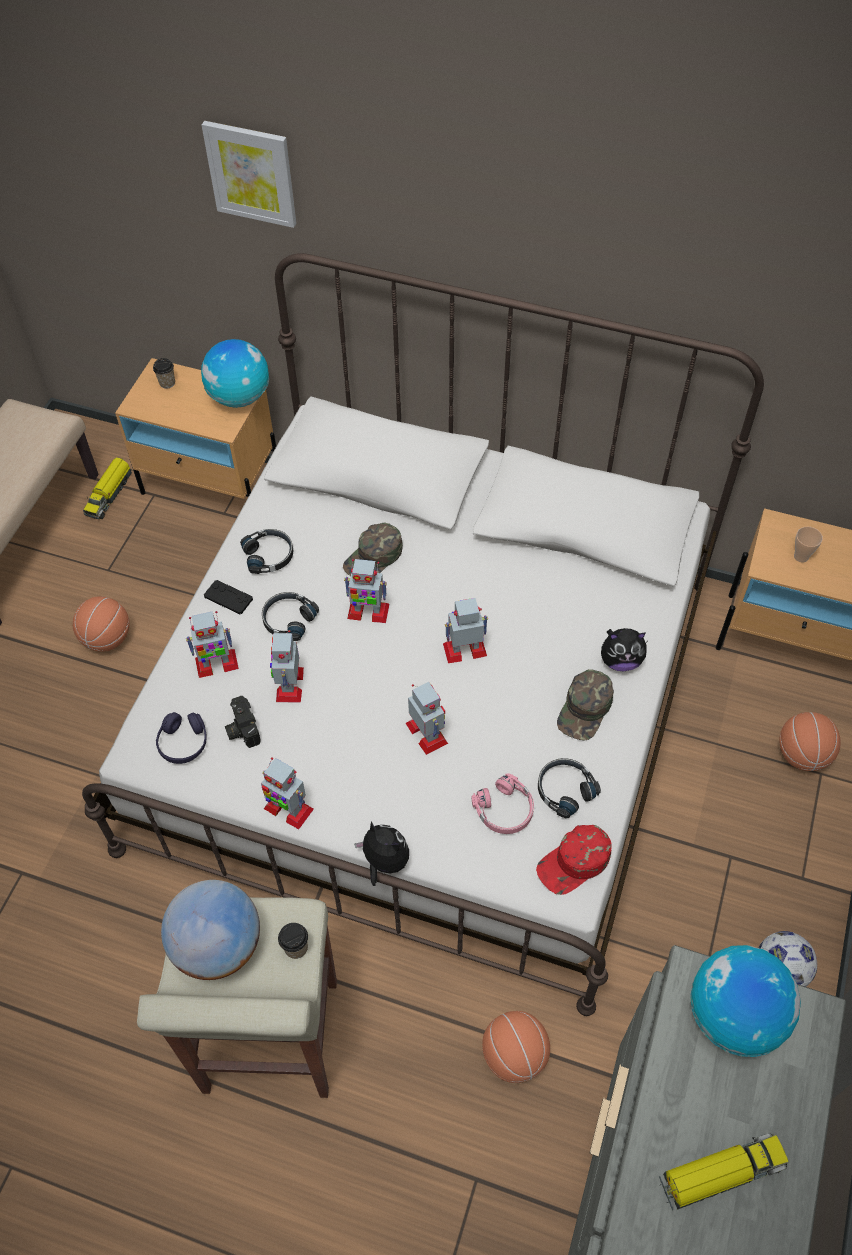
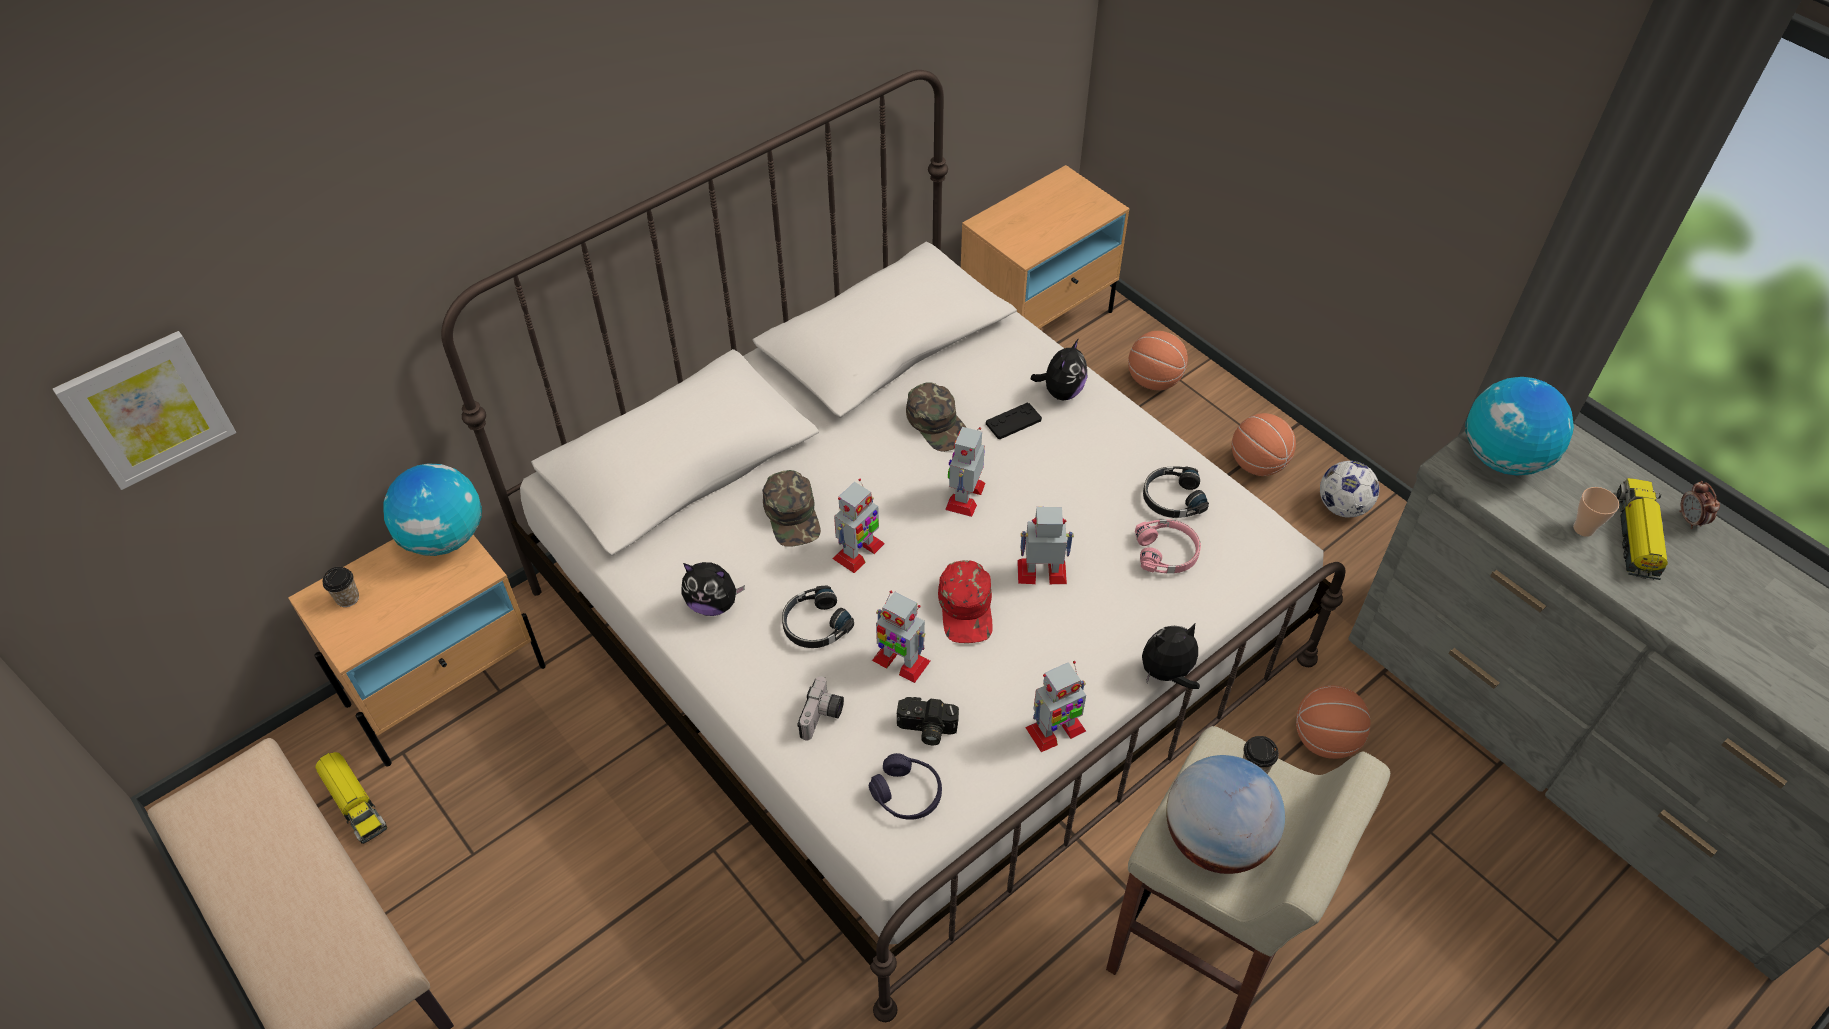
camera: 60 degrees left, 5 degrees down
(107, 638) = (576, 898): basketball -> basketball (1257, 464)
(216, 664) = (823, 717): toy robot -> camera
(228, 597) = (740, 667): black game controller -> black game controller (1013, 422)
(251, 173) = (367, 233): picture -> picture (147, 409)
(269, 555) = (713, 604): black headphones -> plush toy
(574, 863) = (1252, 529): red cap -> red cap (966, 608)
(585, 709) = (1096, 442): green cap -> green cap (938, 423)
(781, 1223) = (1690, 520): none -> alarm clock
(801, 556) = (1032, 228): cup -> cup (1583, 529)

